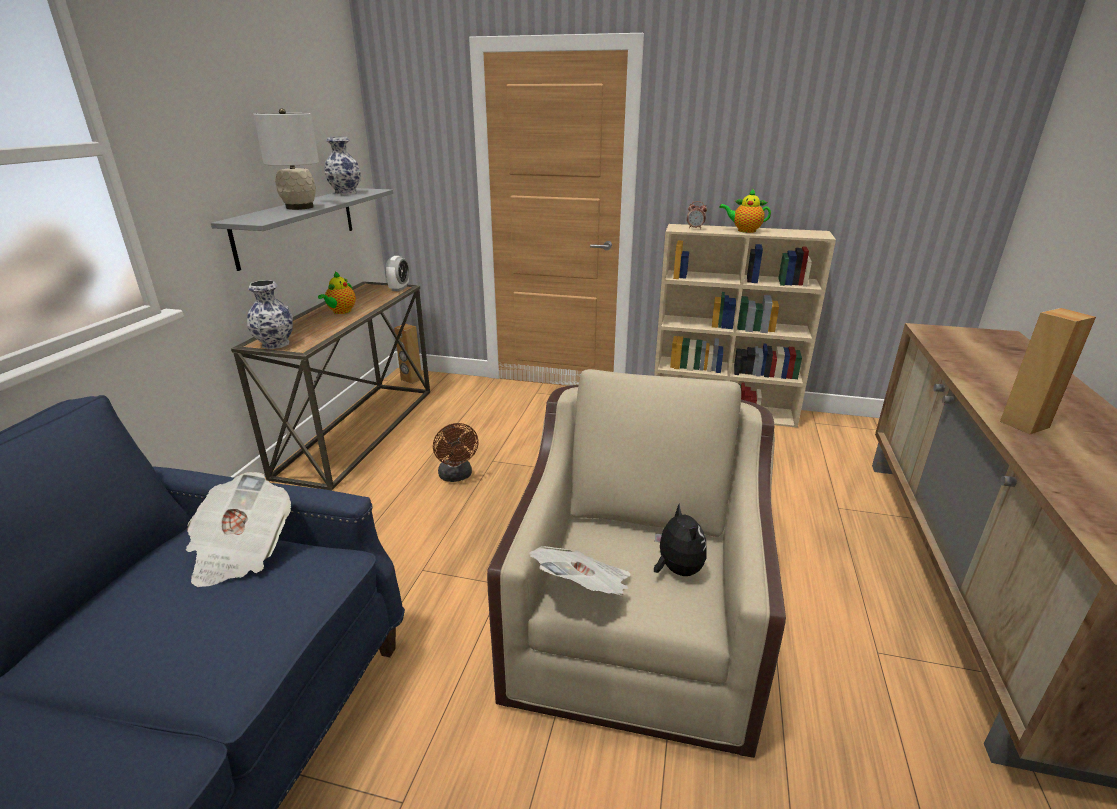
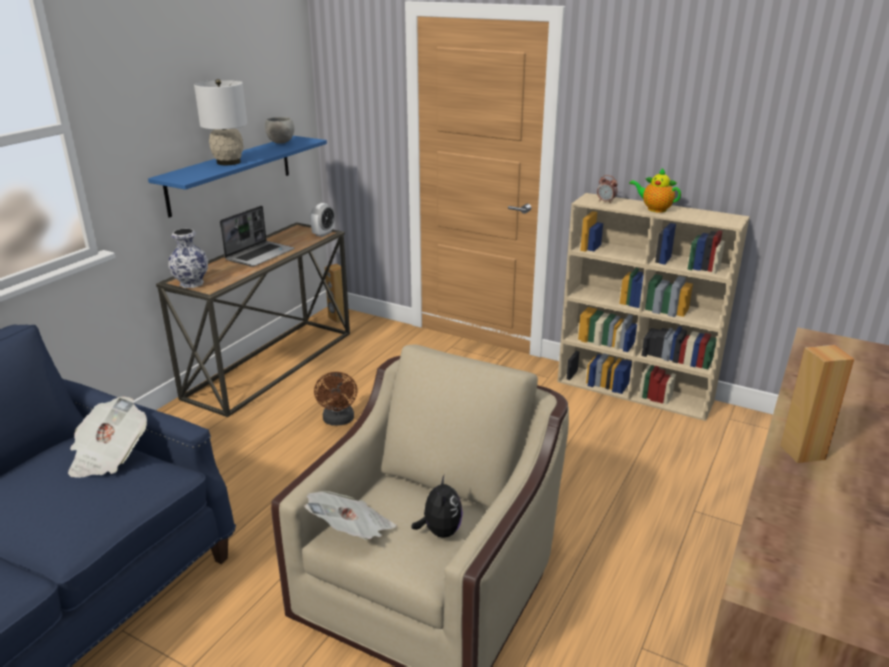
camera: 15 degrees right, 0 degrees up
(297, 225) = (230, 174): grey shelf -> blue shelf
(341, 312) = (260, 255): teapot -> laptop
(346, 193) = (281, 143): vase -> grey bowl

